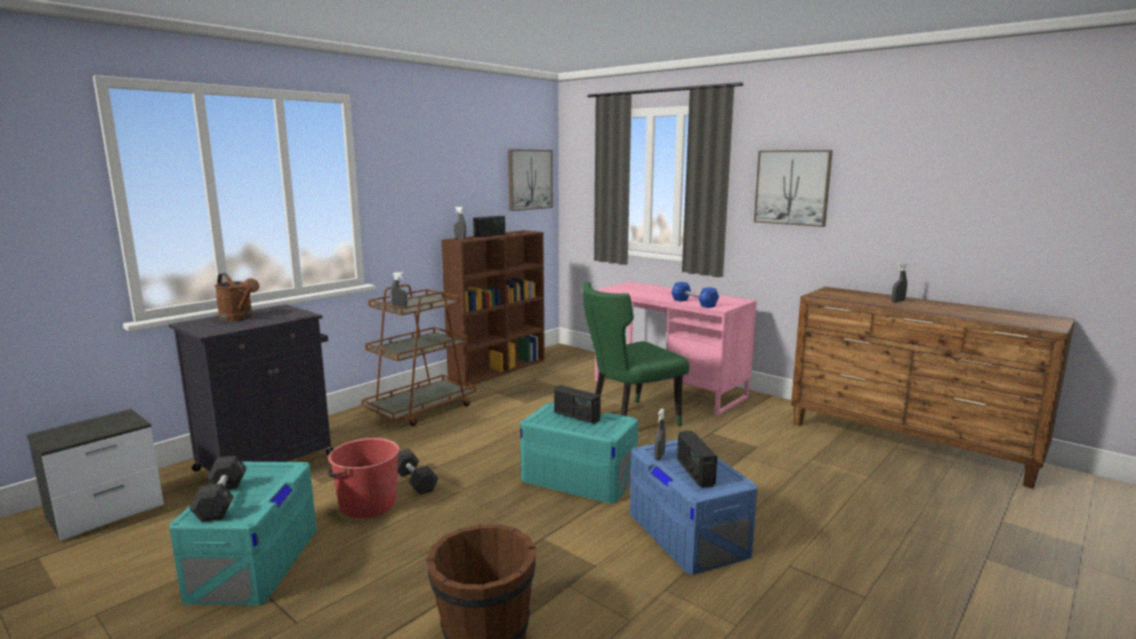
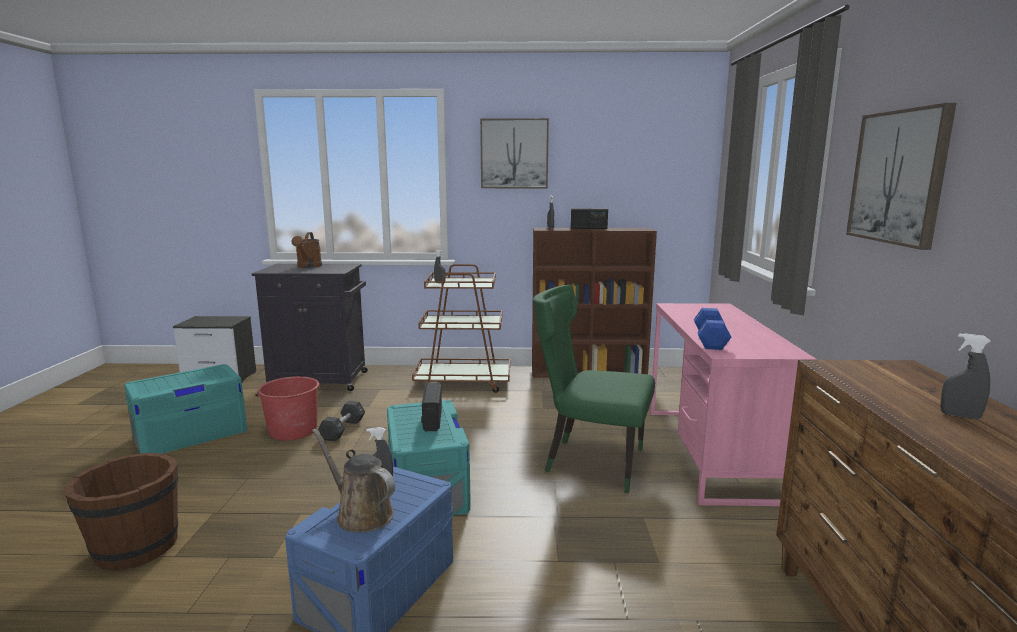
camera: 50 degrees right, 0 degrees up
(221, 500) = (165, 380): black dumbbell -> none
(529, 179) = (668, 171): picture -> picture (514, 154)
(694, 473) = (361, 514): radio -> brown watering can

